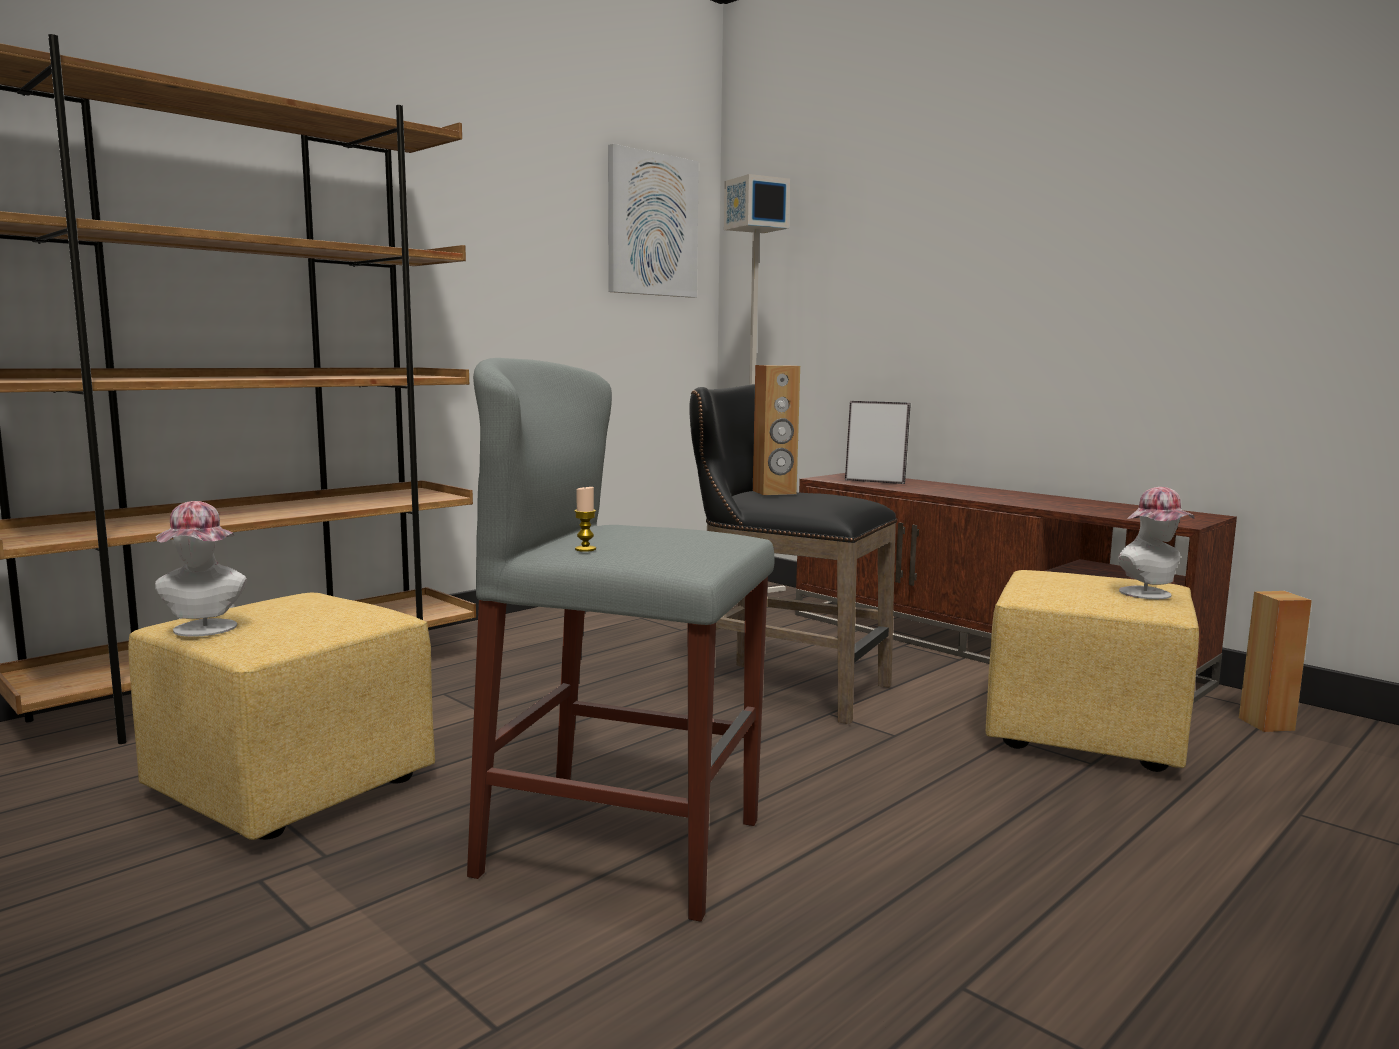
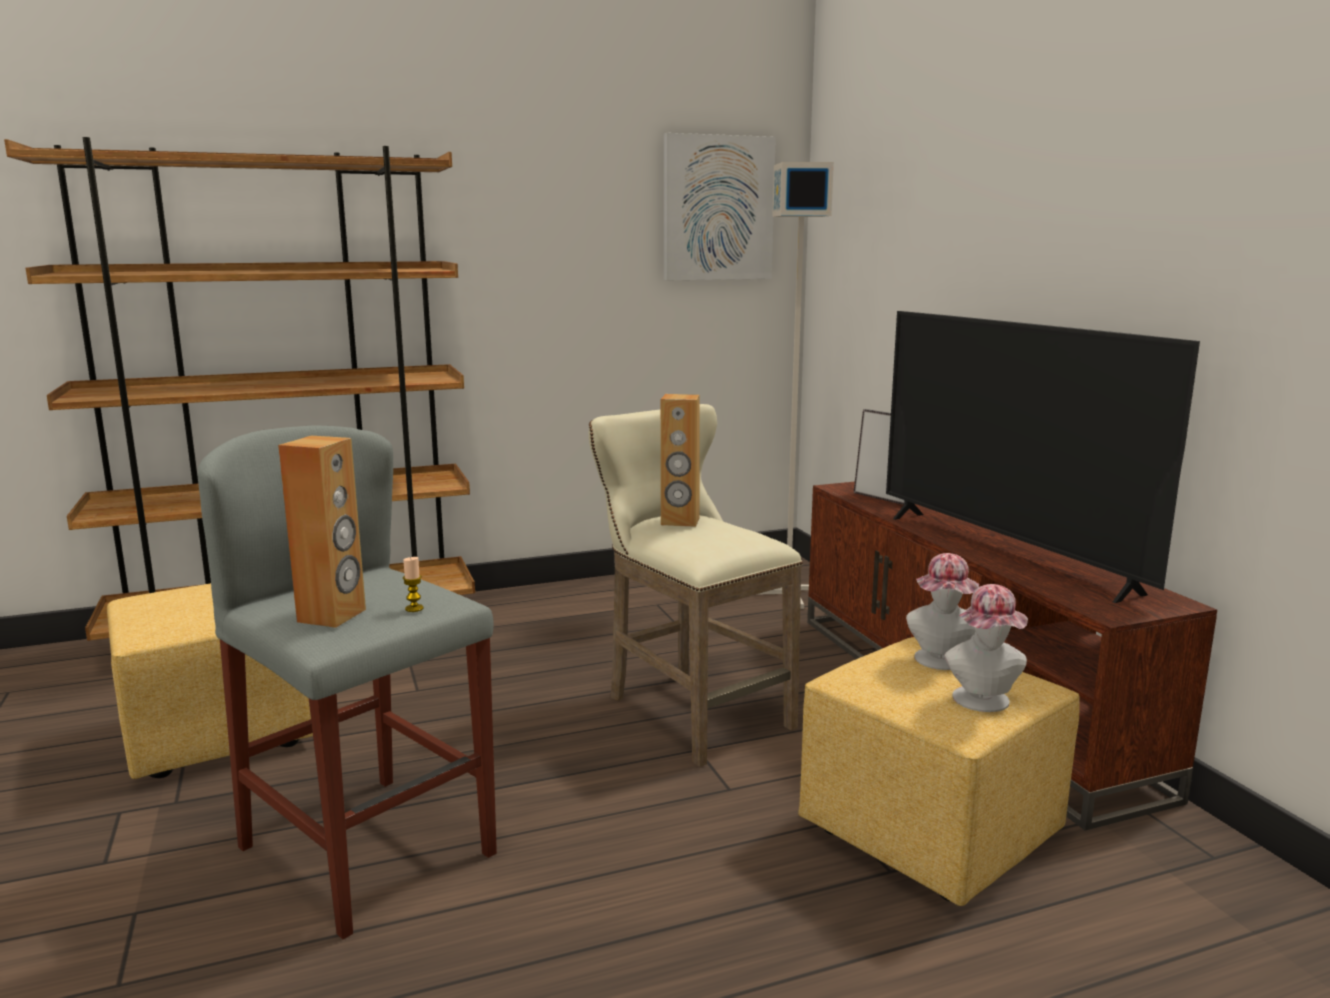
camera: 25 degrees right, 5 degrees up
(203, 630) = (136, 611): hat -> hat (940, 662)
(585, 549) = (284, 608): candle -> candle (414, 608)
(782, 687) = (690, 710): black stool -> beige stool
(1038, 501) = (1005, 552): none -> television
(1267, 724) = (1178, 871): brown speaker -> brown speaker (332, 616)

